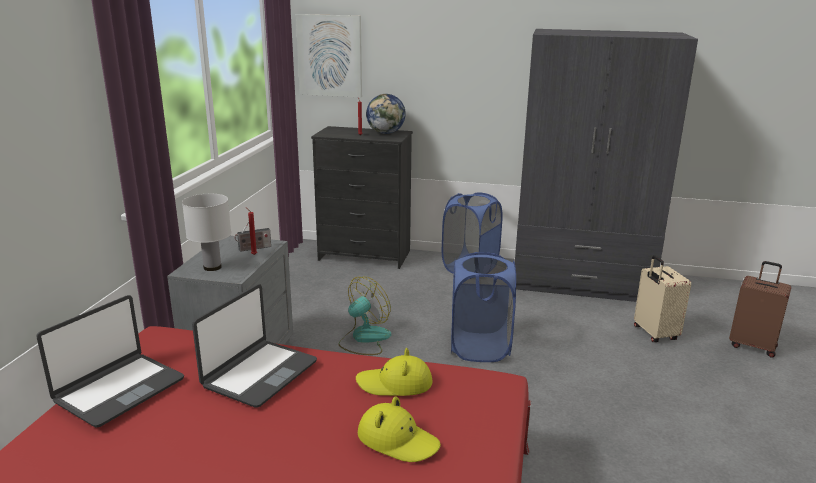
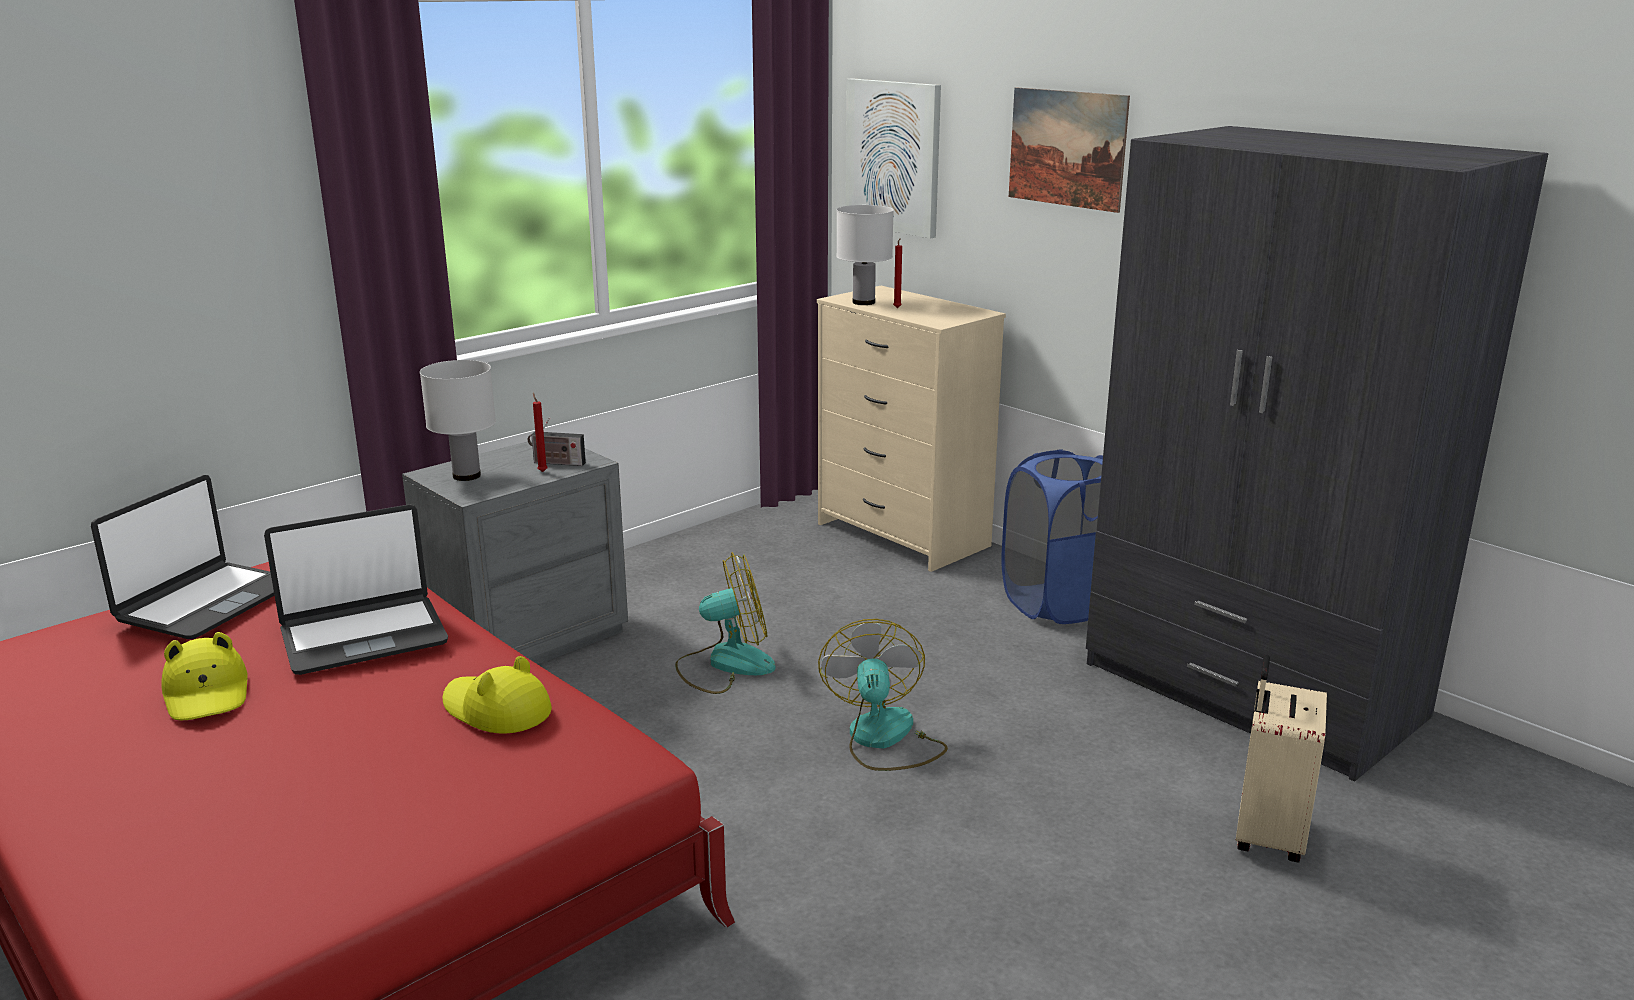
camera: 35 degrees right, 0 degrees up
(119, 390) = (206, 602): laptop -> laptop turned 45 degrees counterclockwise
(338, 135) = (863, 302): none -> white table lamp
(364, 255) = (901, 535): black dresser -> beige dresser
(386, 133) = (948, 311): globe -> none
(398, 440) = (378, 778): yellow hat -> yellow hat (207, 693)
(443, 44) = (1067, 148): none -> picture
(479, 348) = (884, 739): blue laundry basket -> fan
(752, 346) = (1479, 943): brown suitcase -> none

